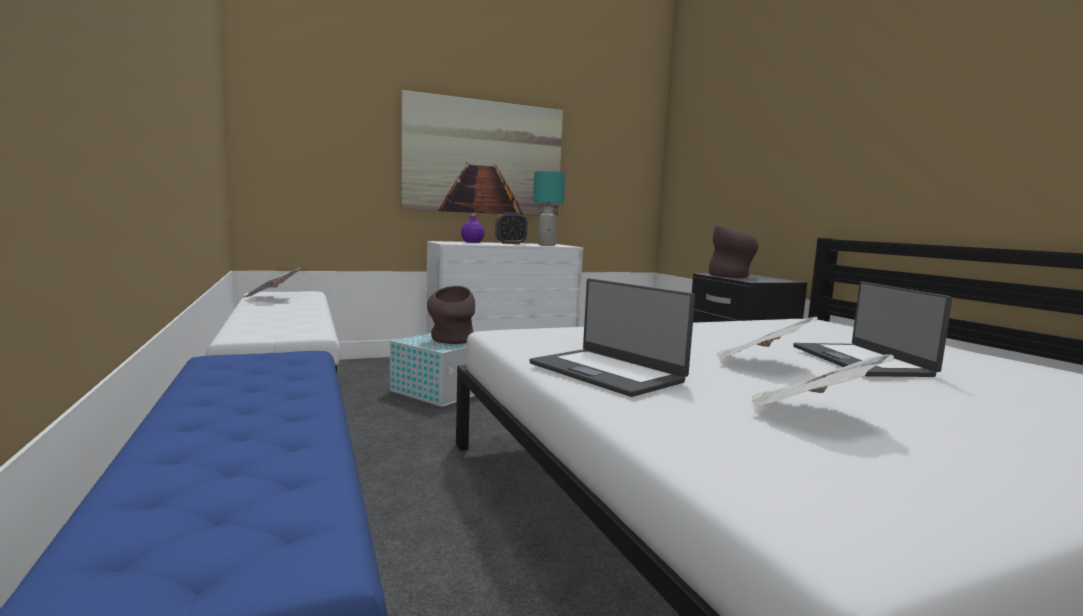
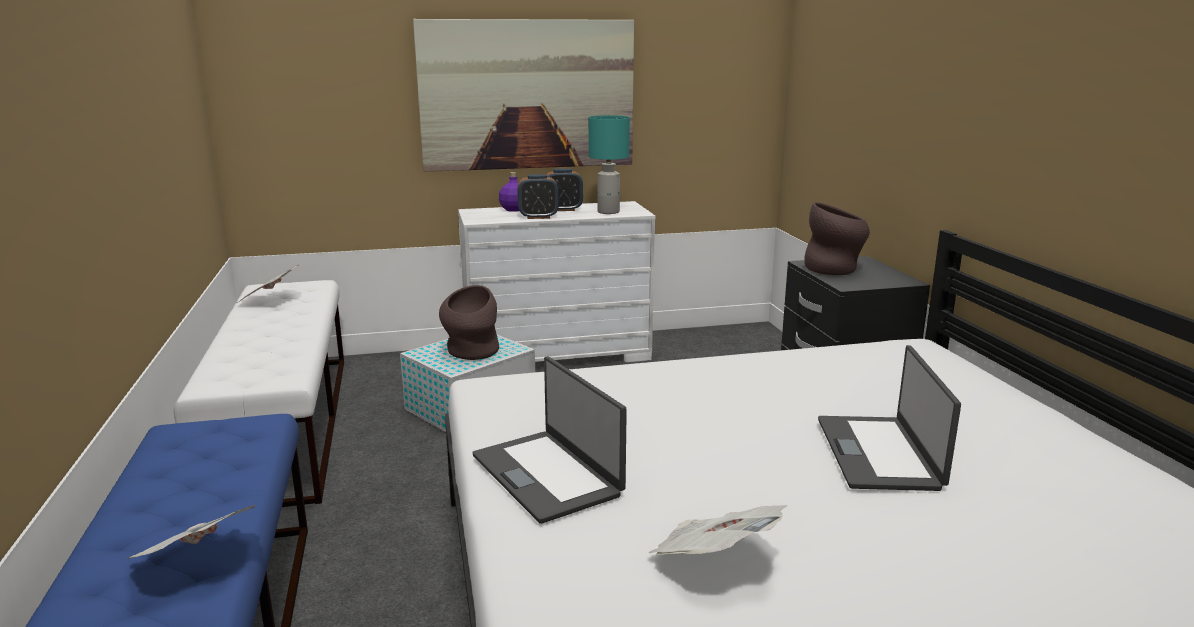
camera: 10 degrees right, 10 degrees up
(495, 244) = (538, 217): none -> alarm clock
(758, 363) = (745, 455): newspaper -> newspaper (197, 561)

